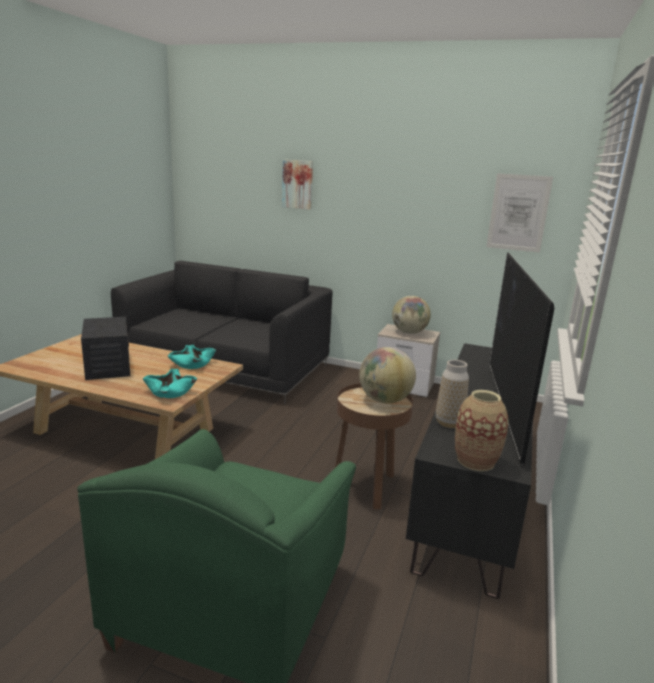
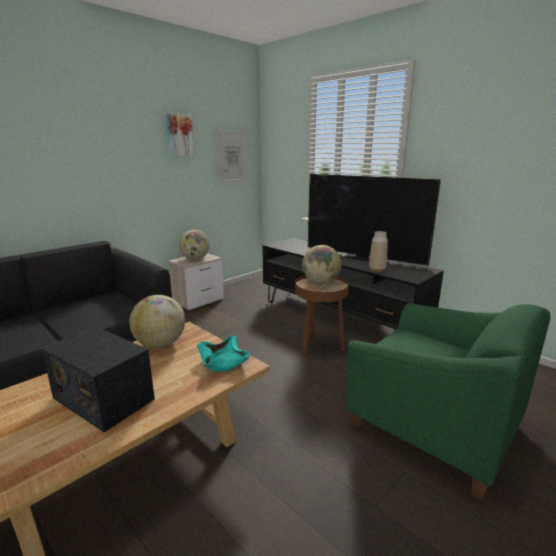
camera: 65 degrees left, 0 degrees up
(108, 366) = (103, 398): radio -> radio turned 150 degrees counterclockwise
(192, 364) = (160, 344): turquoise bowl -> globe
(298, 184) = (51, 149): picture -> picture (179, 135)
(476, 461) = (421, 274): vase -> none

